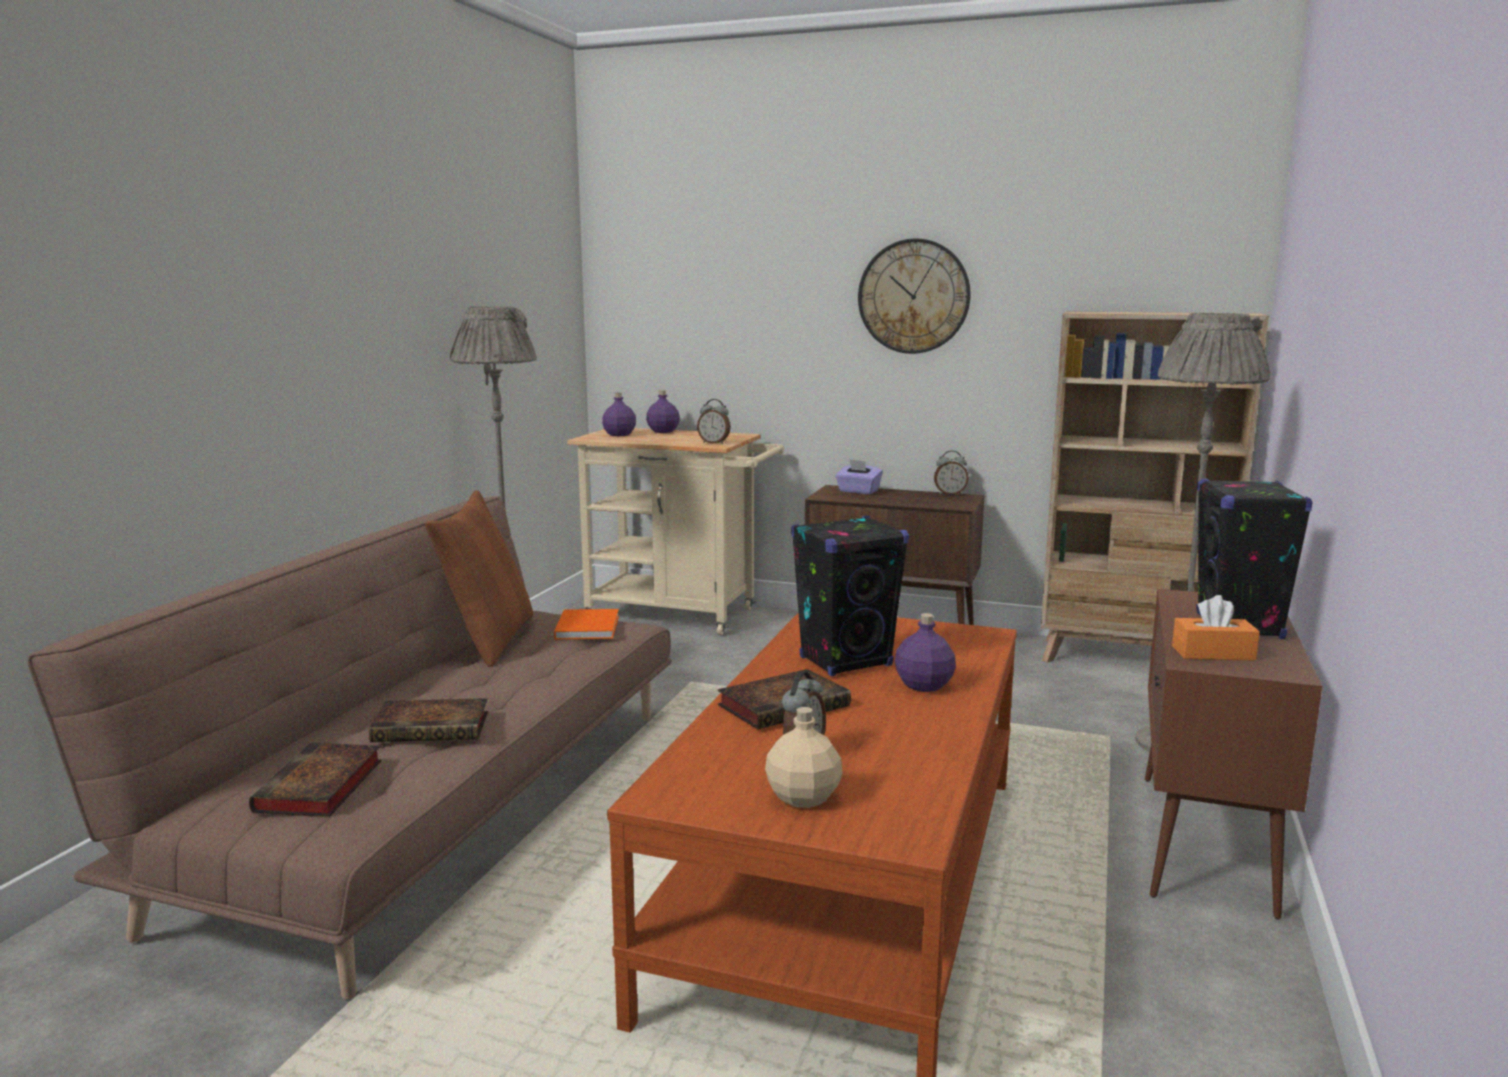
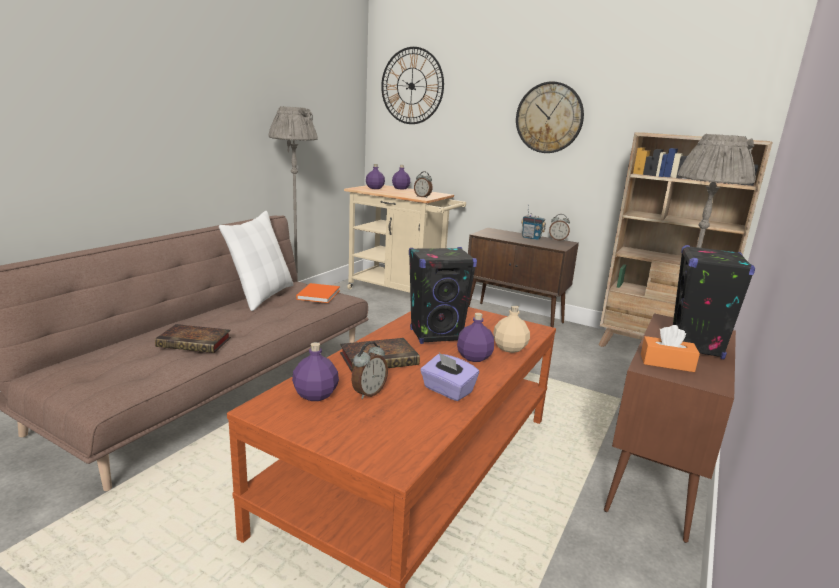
camera: 10 degrees right, 5 degrees up
(319, 788) = (110, 370): book -> none
(490, 640) = (262, 296): brown pillow -> white pillow
(667, 255) = (412, 86): none -> wall clock
(724, 768) = (315, 395): none -> purple bottle
(802, 798) = (348, 423): beige bottle -> beige bottle (509, 348)
(858, 491) = (503, 233): purple tissue box -> purple tissue box (447, 390)
(907, 495) = (531, 238): none -> radio

